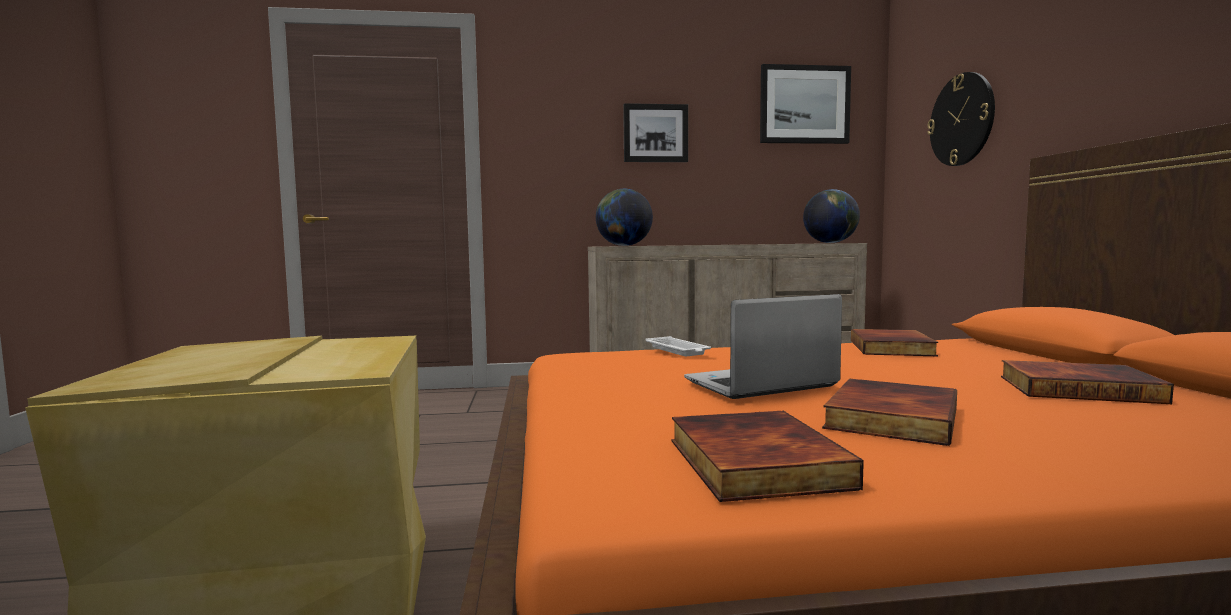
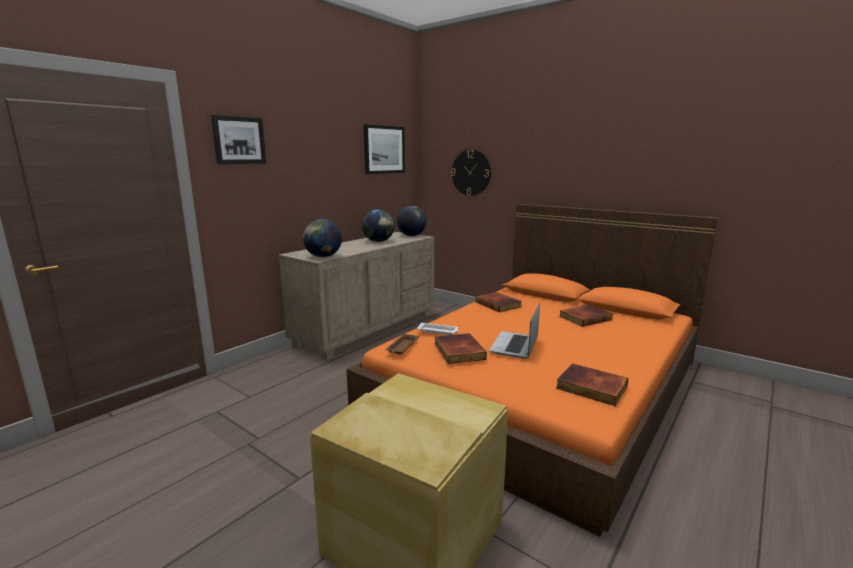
camera: 45 degrees left, 10 degrees up
(582, 354) = (402, 347): none -> brown tray
(655, 133) = (311, 170): picture -> picture (239, 140)
(753, 244) = (378, 241): none -> globe
(888, 417) = (576, 351): book -> book (457, 351)

